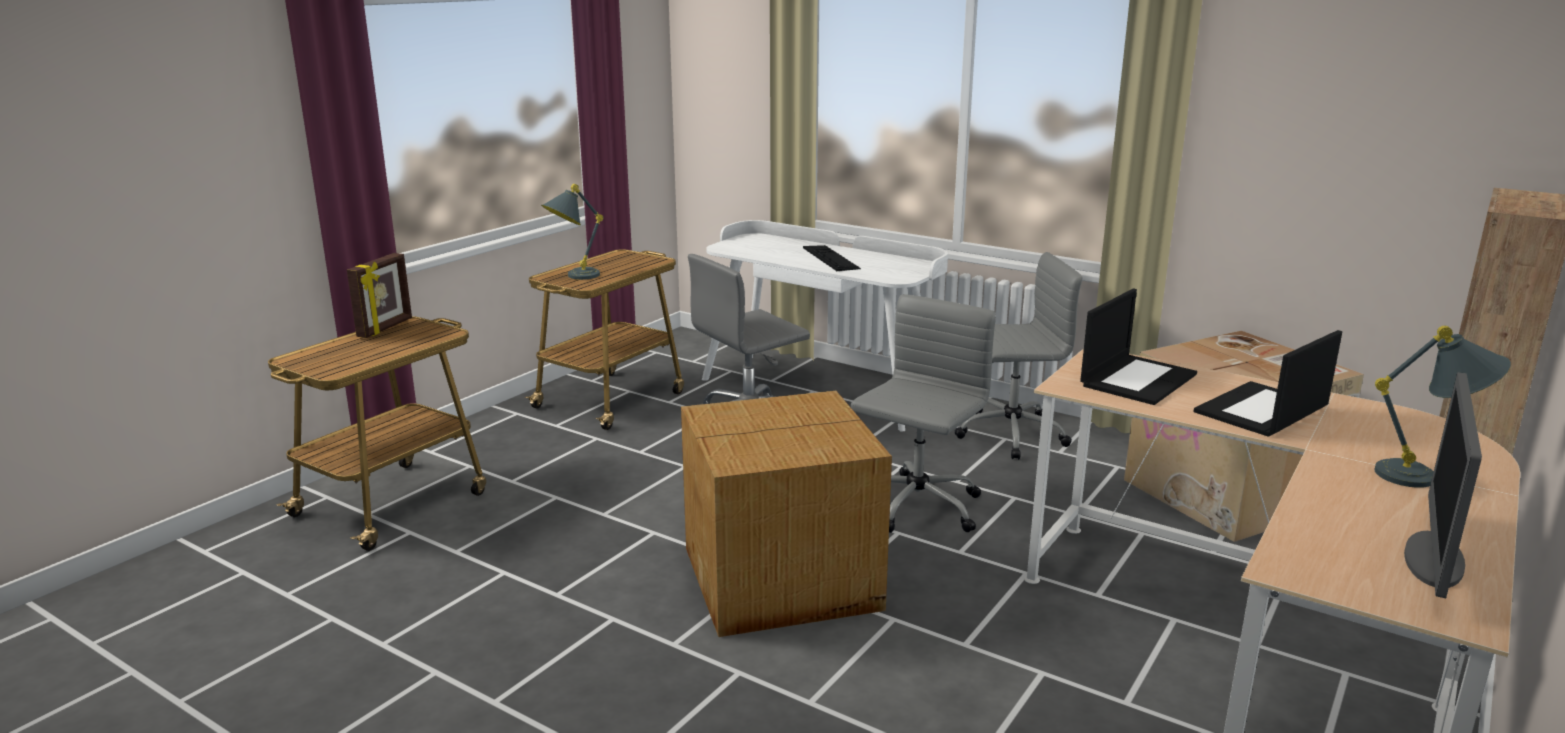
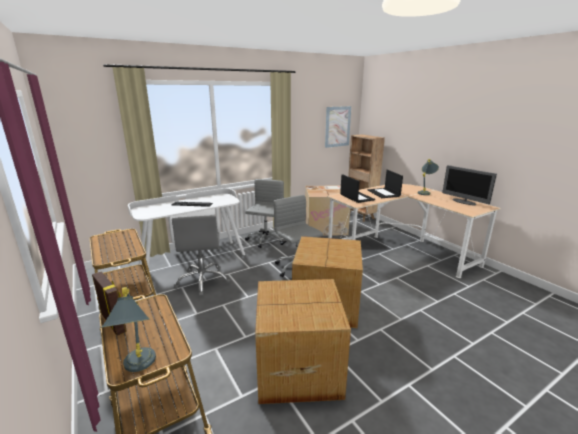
camera: 65 degrees left, 0 degrees up
(547, 586) = (297, 367): none -> cardboard box
(573, 277) = (115, 254): grey table lamp -> grey table lamp (138, 369)
(1448, 143) = (337, 126): none -> picture

